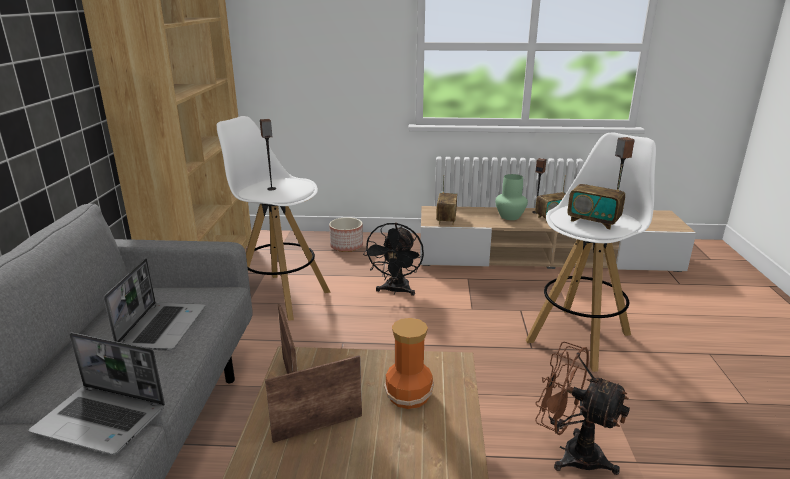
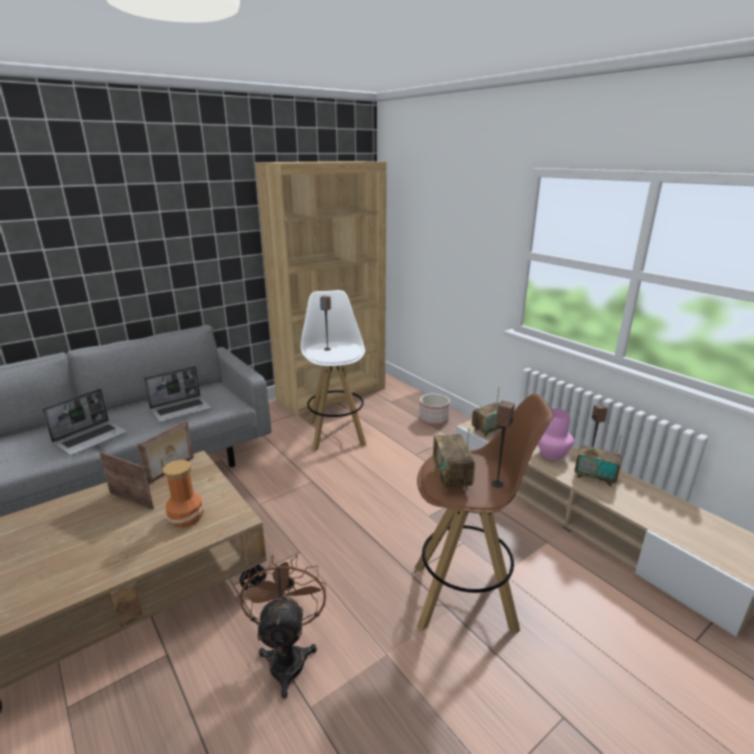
camera: 50 degrees right, 0 degrees up
(102, 420) = (91, 438): laptop -> laptop turned 120 degrees counterclockwise
(395, 291) = (403, 469): black fan -> none
(509, 217) = (551, 454): green vase -> pink vase
(579, 337) = (465, 597): white stool -> brown stool

